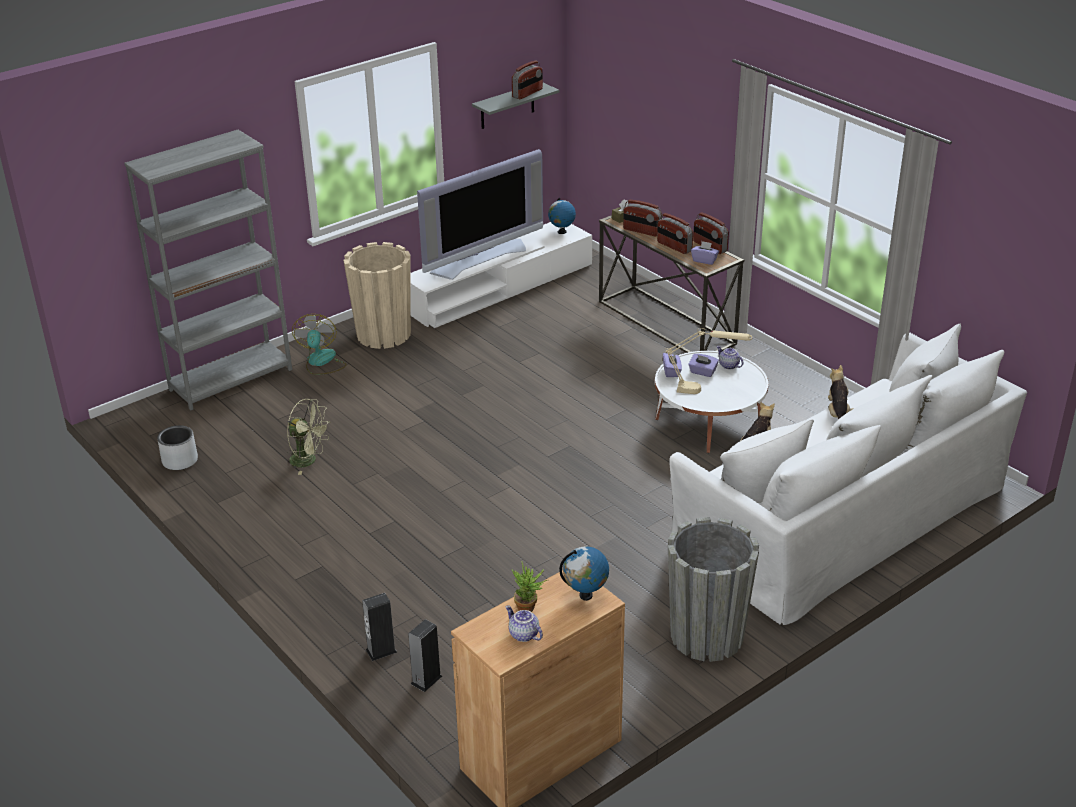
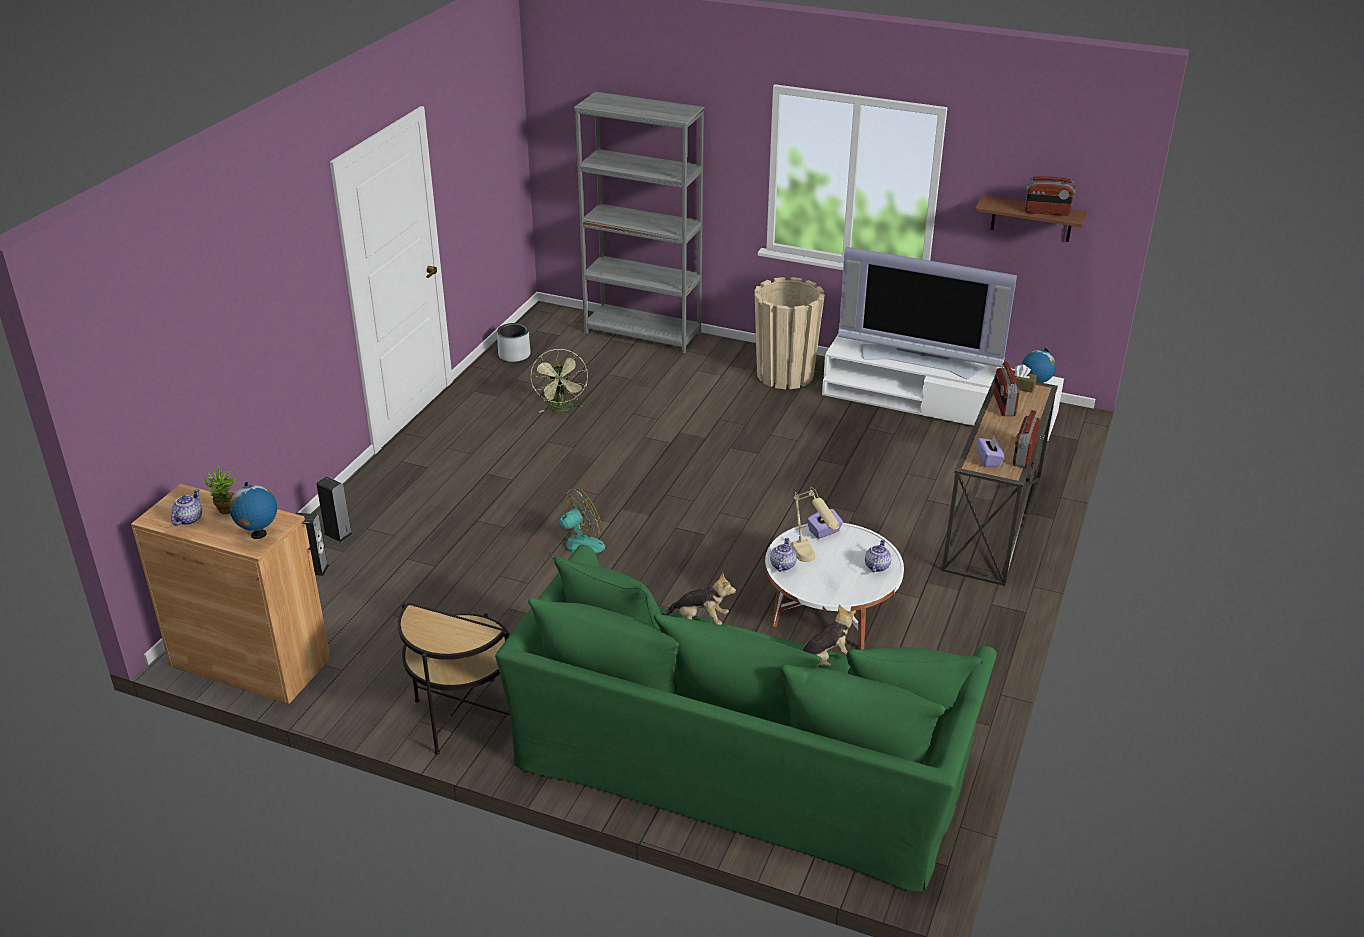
camera: 60 degrees right, 0 degrees up
(321, 362) = (709, 362): fan -> fan (576, 549)
(507, 106) = (1031, 219): grey shelf -> brown shelf
(674, 247) = (995, 433): radio -> none
(698, 402) = (782, 565): none -> teapot
(702, 372) = (845, 552): purple tissue box -> none
(706, 636) = (465, 715): grey planter -> side table
(840, 514) = (742, 757): white sofa -> green sofa

